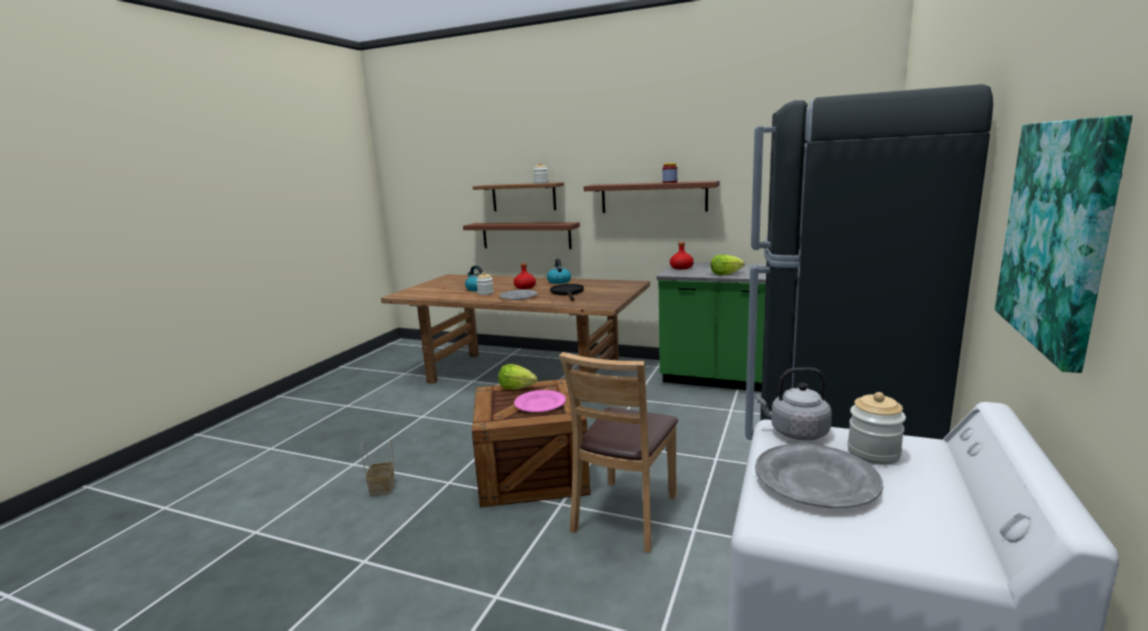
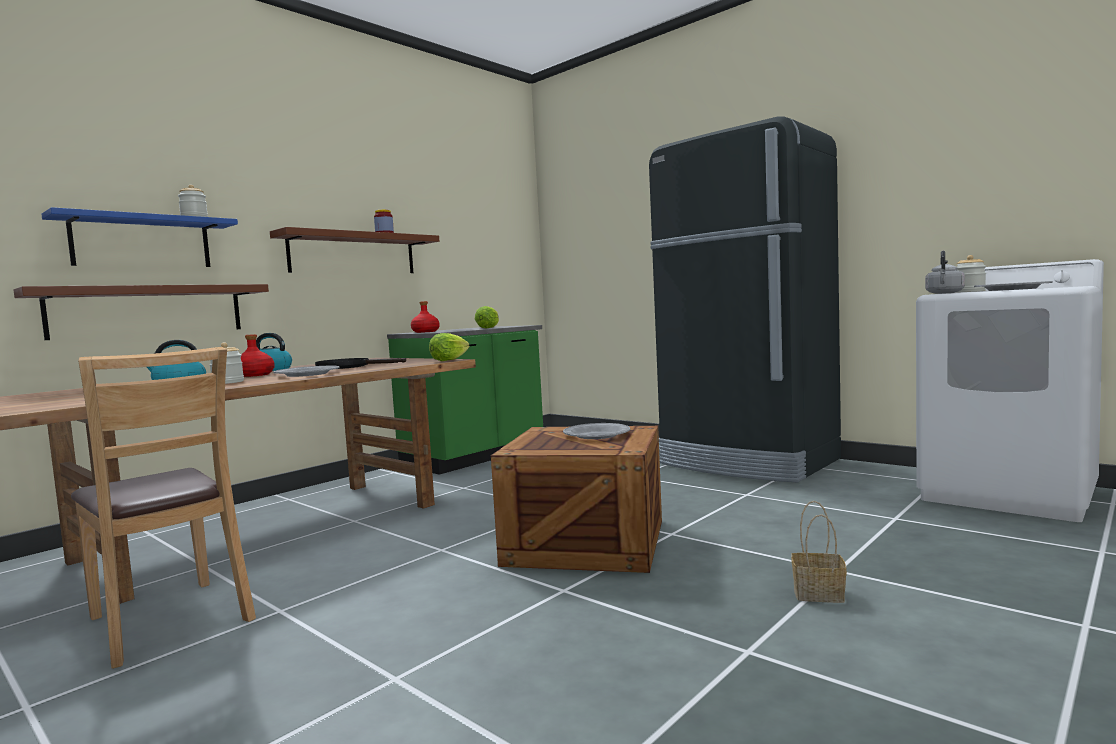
camera: 70 degrees left, 10 degrees down
(383, 488) = (533, 642): basket -> basket (820, 593)
(516, 388) = (528, 441): lettuce -> lettuce (448, 360)
(523, 197) = (142, 242): brown shelf -> blue shelf
(540, 404) = (596, 435): pink plate -> grey plate
(625, 514) = (710, 512): brown chair -> brown chair (169, 620)
(1059, 234) = (963, 181): picture -> none

